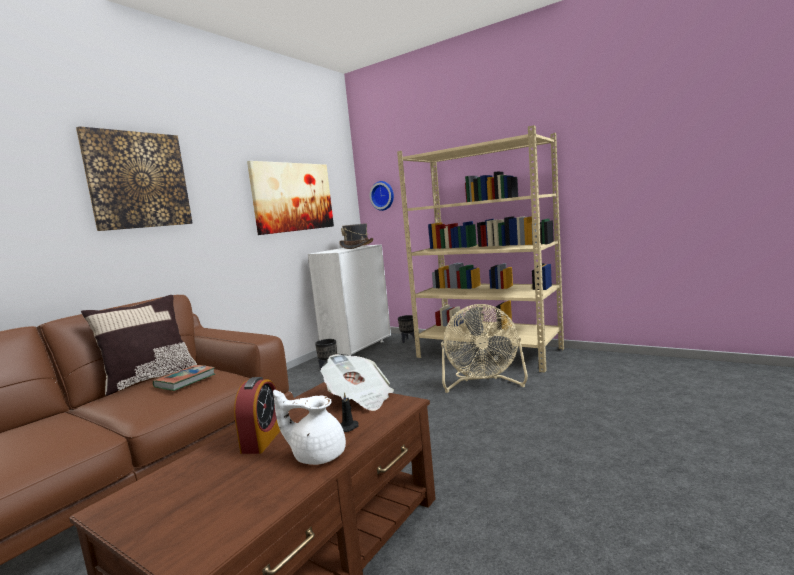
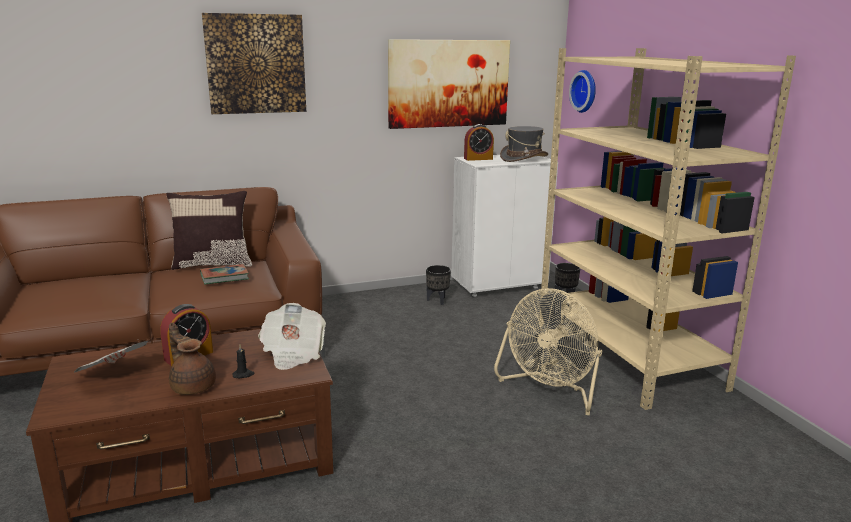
camera: 35 degrees right, 10 degrees up
(202, 489) = (113, 374): none -> newspaper
(317, 455) = (192, 386): white teapot -> brown teapot
(328, 251) = (478, 159): none -> alarm clock

